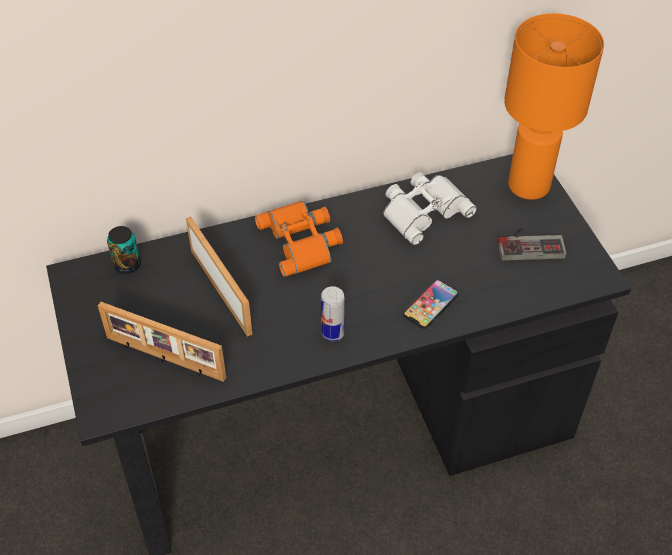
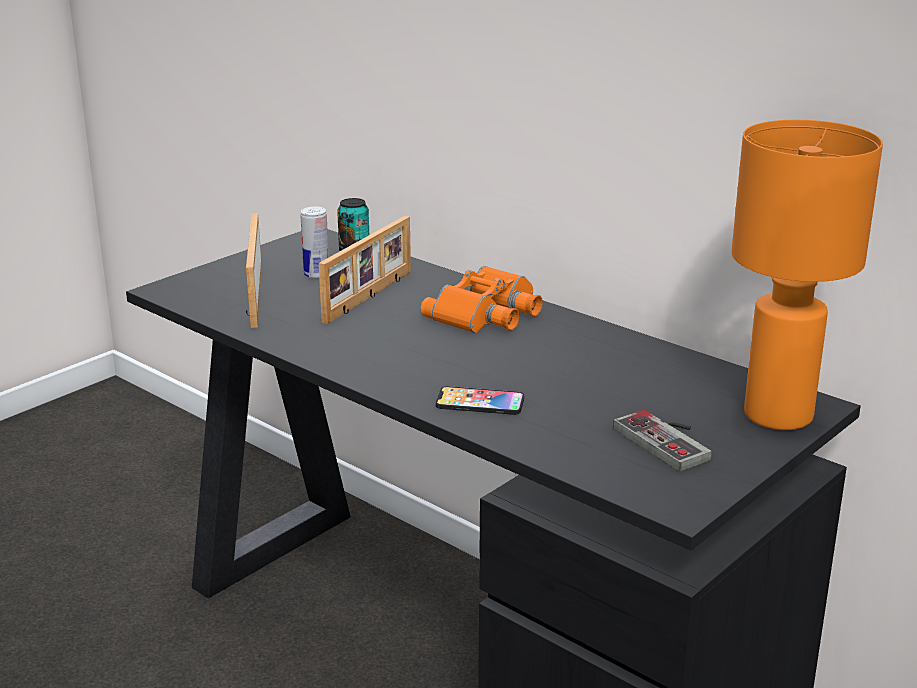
camera: 60 degrees right, 25 degrees down
(332, 333) = (372, 361): can -> can (316, 275)
(423, 210) = (630, 362): white binoculars -> none

